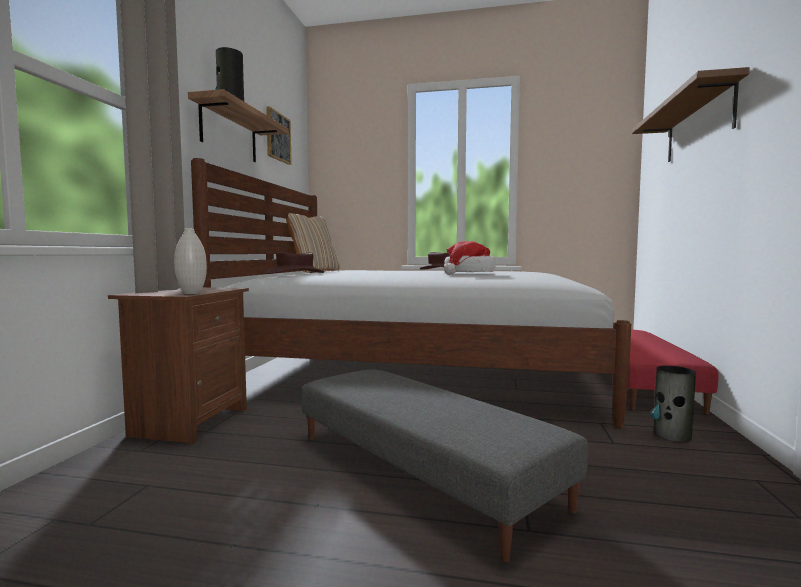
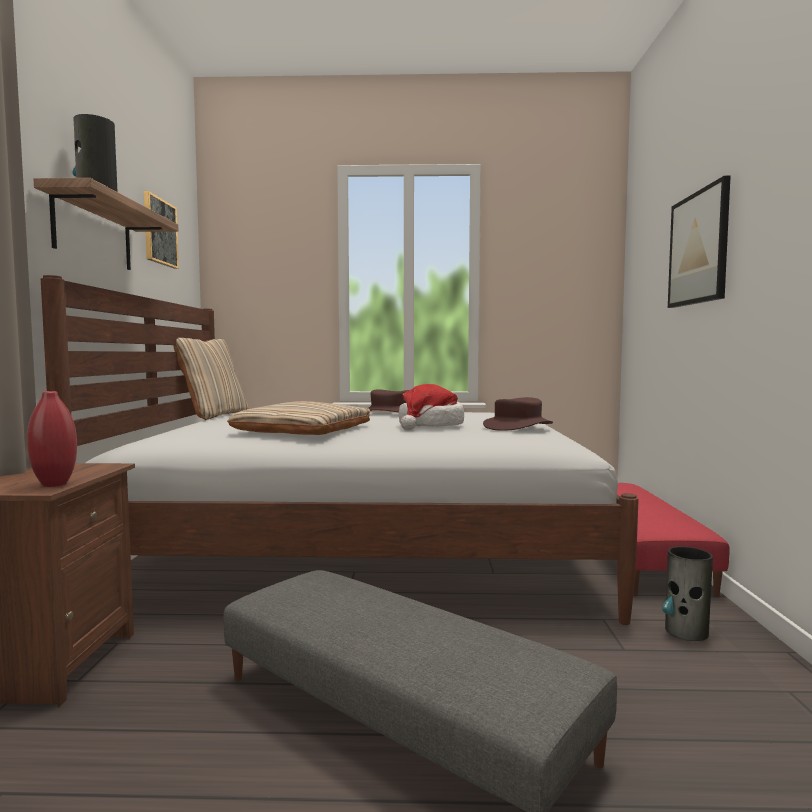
camera: 10 degrees left, 0 degrees up
(191, 293) = (54, 484): white vase -> red vase
(295, 273) = (193, 428): brown hat -> brown hat (517, 427)
(371, 274) = (302, 430): none -> beige pillow
(698, 125) = (698, 248): brown shelf -> picture

